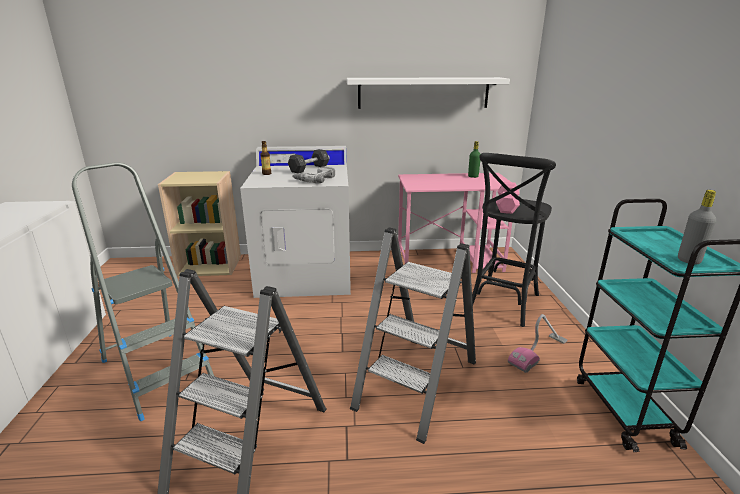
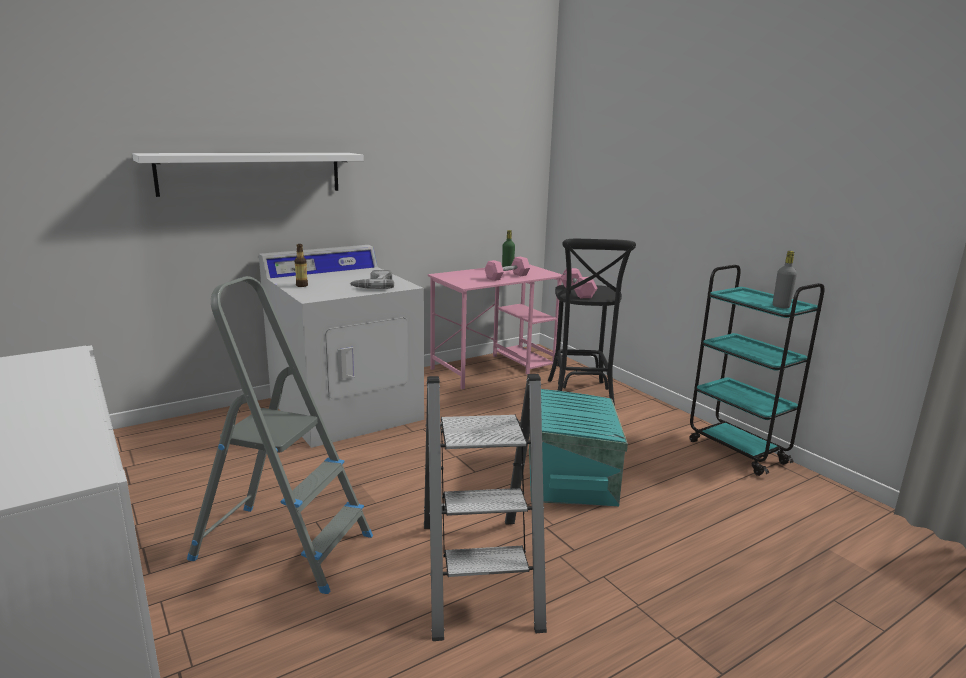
camera: 30 degrees left, 5 degrees down
(211, 265) = (203, 426): beige bookcase -> none
(309, 169) = (344, 275): black dumbbell -> none
(418, 382) = (572, 476): grey step ladder -> turquoise storage box
(423, 93) = (448, 179): white shelf -> white shelf (251, 173)
(461, 183) = (507, 277): none -> pink dumbbell
(538, 353) = (644, 428): vacuum cleaner -> none

